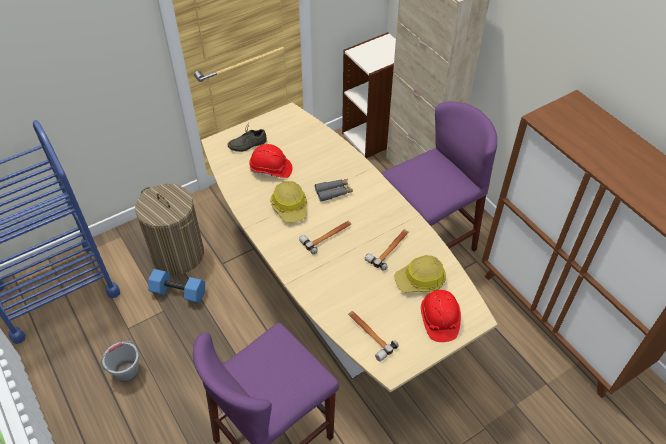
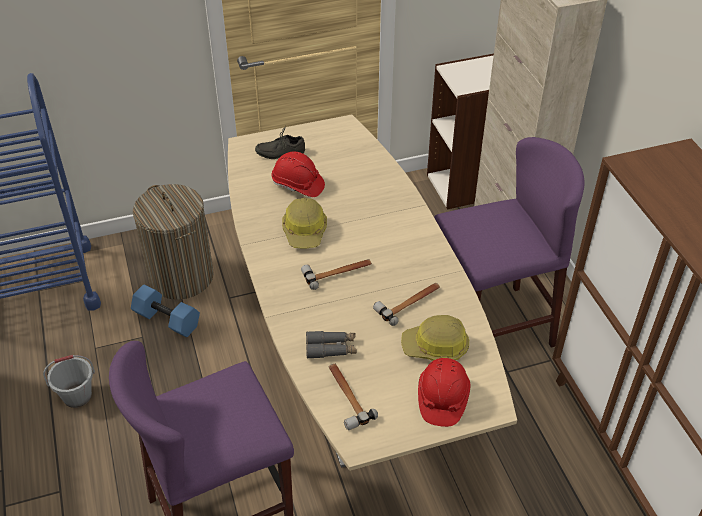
camera: 15 degrees right, 5 degrees down
(333, 192) = (364, 224): grey binoculars -> grey binoculars (331, 348)

